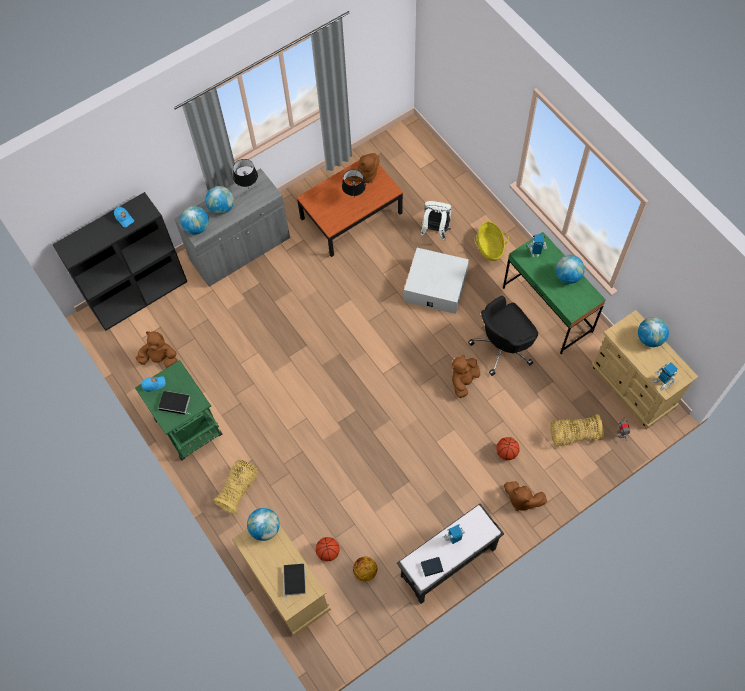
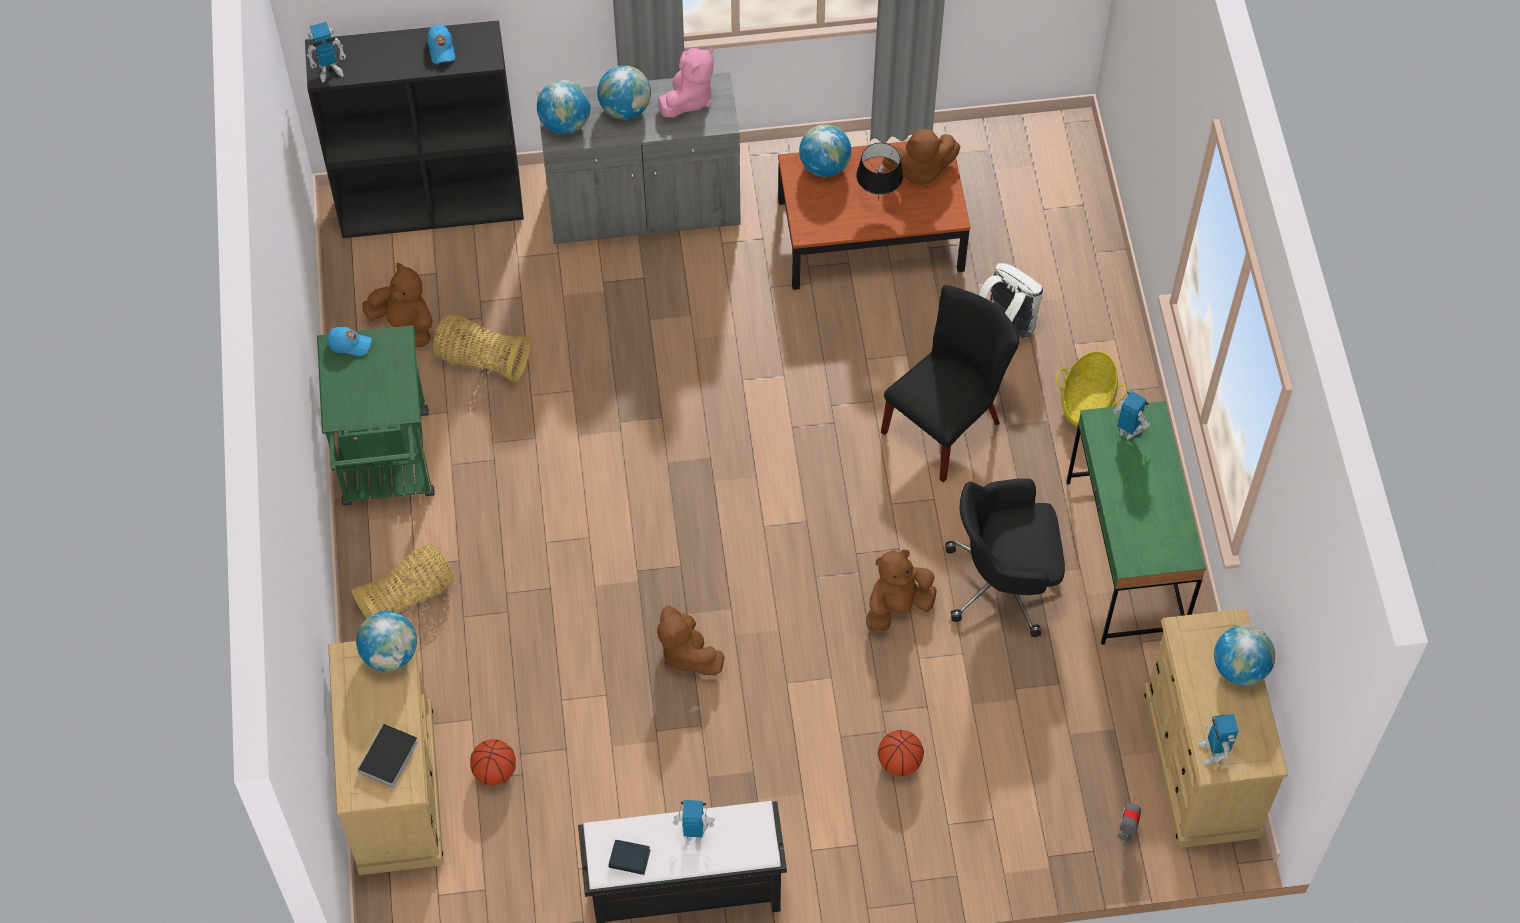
camera: 25 degrees right, 5 degrees down
(74, 254) = (329, 70): none -> toy robot
(175, 403) = (366, 391): book -> none
(248, 189) = (688, 98): black table lamp -> pink plush toy
(365, 571) = (536, 833): basketball -> none
(435, 286) = (947, 423): white storage box -> black chair
(521, 499) = (877, 852): brown plush toy -> brown plush toy (686, 653)
(567, 276) = (1161, 496): globe -> globe (824, 166)
(573, 435) = (1038, 791): basket -> basket (481, 359)

